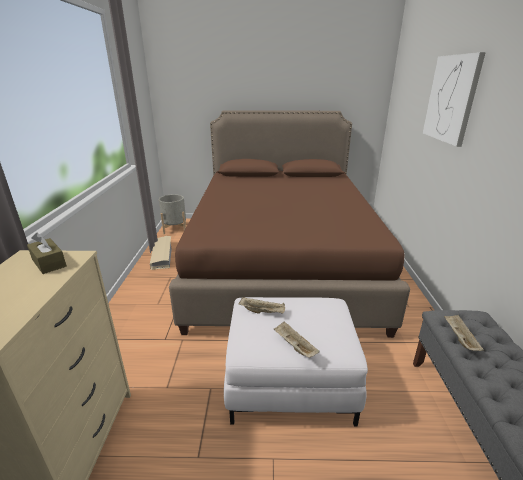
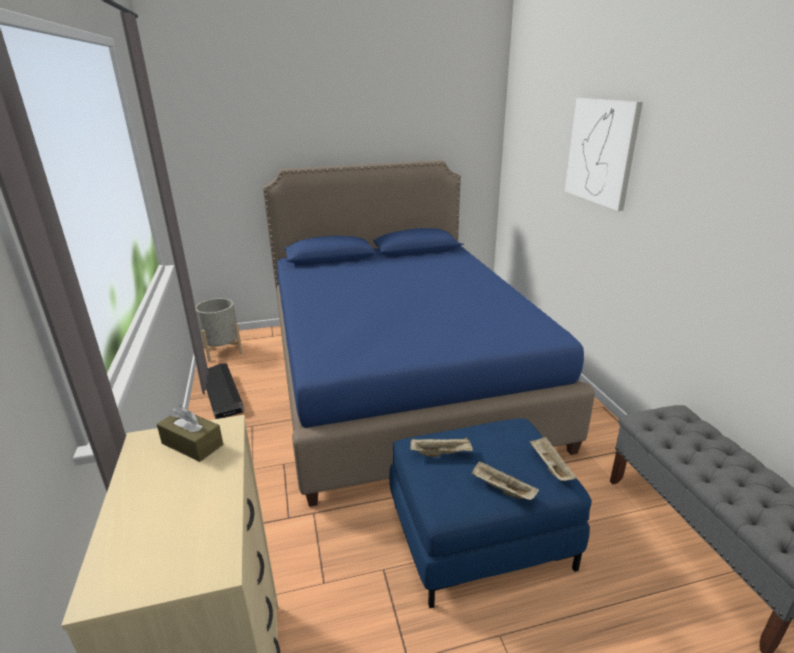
camera: 15 degrees left, 0 degrees up
(162, 255) = (222, 394): beige storage box -> black storage box
(281, 262) = (400, 377): brown bed -> blue bed
(290, 381) = (479, 535): white ottoman -> blue ottoman
(459, 338) = (671, 442): beige tray -> beige tray (549, 466)

